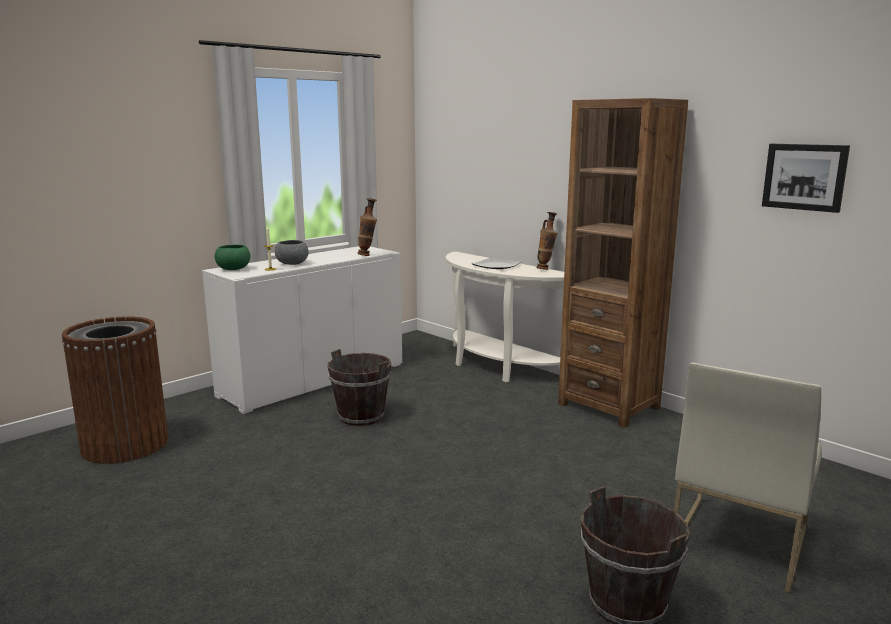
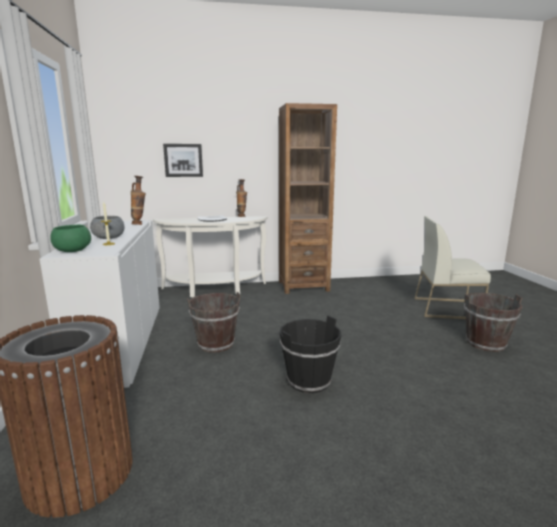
camera: 55 degrees left, 0 degrees up
(334, 488) = (309, 381): none -> black bucket
(737, 540) = (447, 308): white chair -> white chair turned 120 degrees clockwise
(804, 177) = (381, 148): picture -> picture (183, 160)

